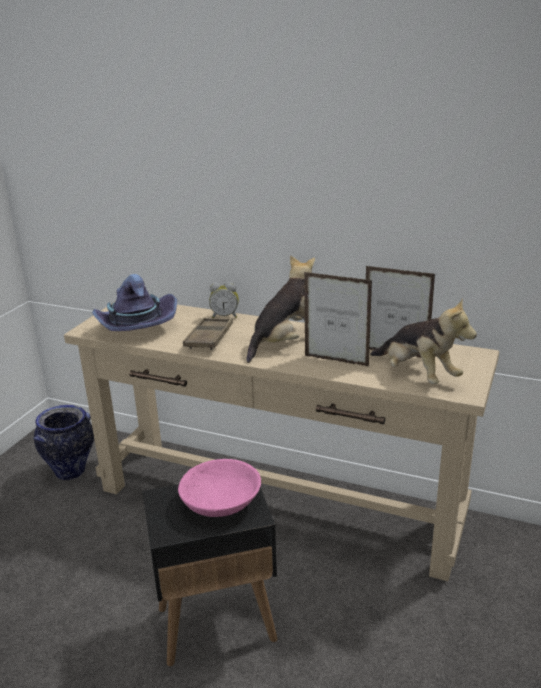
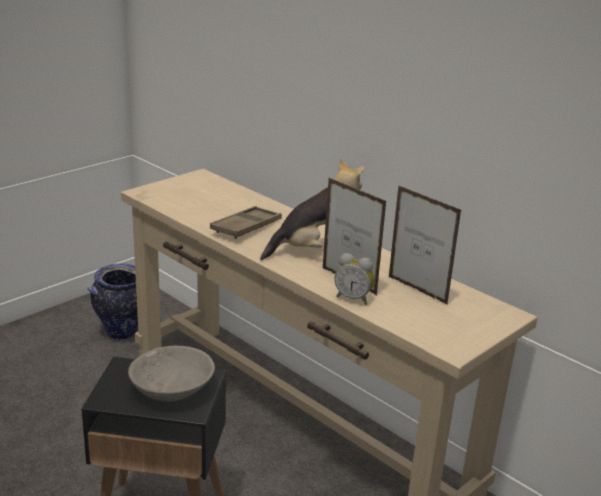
camera: 20 degrees right, 0 degrees up
(135, 327) = (188, 200): purple hat -> none
(221, 502) = (172, 388): pink bowl -> grey bowl
(225, 316) = (281, 210): alarm clock -> alarm clock (353, 298)
(417, 375) = (419, 317): plush toy -> none

